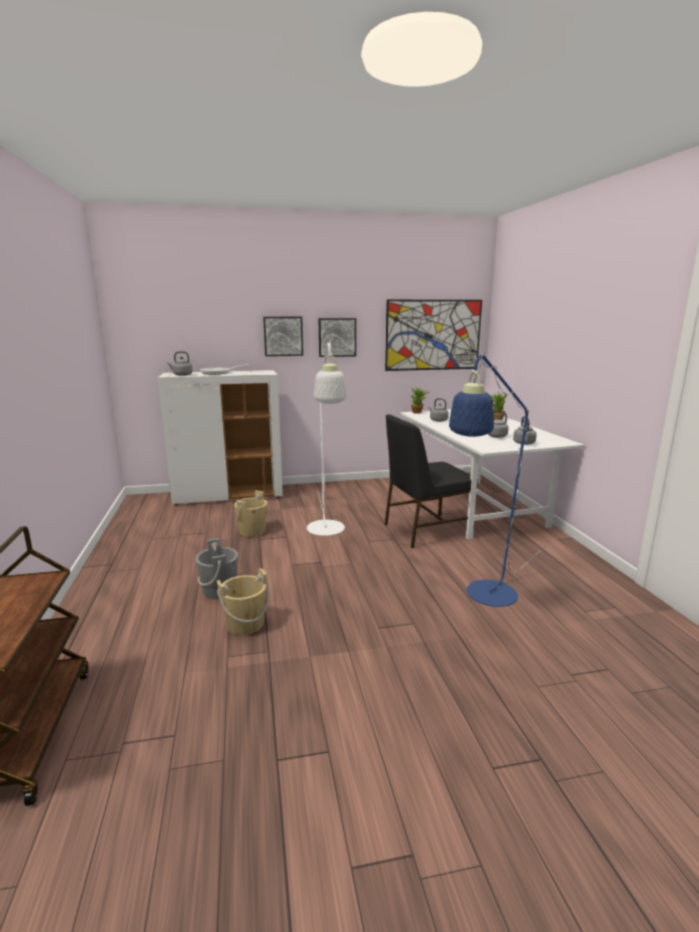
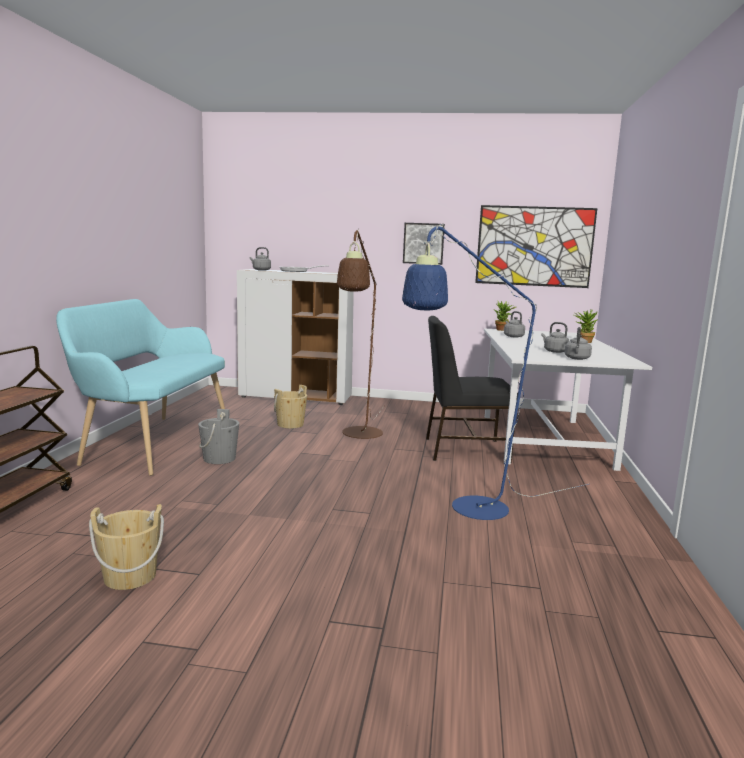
camera: 20 degrees right, 5 degrees down
(129, 584) = (152, 442): none -> turquoise bench
(245, 624) = (217, 484): beige bucket -> beige bucket (130, 576)
(283, 336) = (367, 239): picture -> none
(327, 532) = (360, 435): white floor lamp -> brown floor lamp

